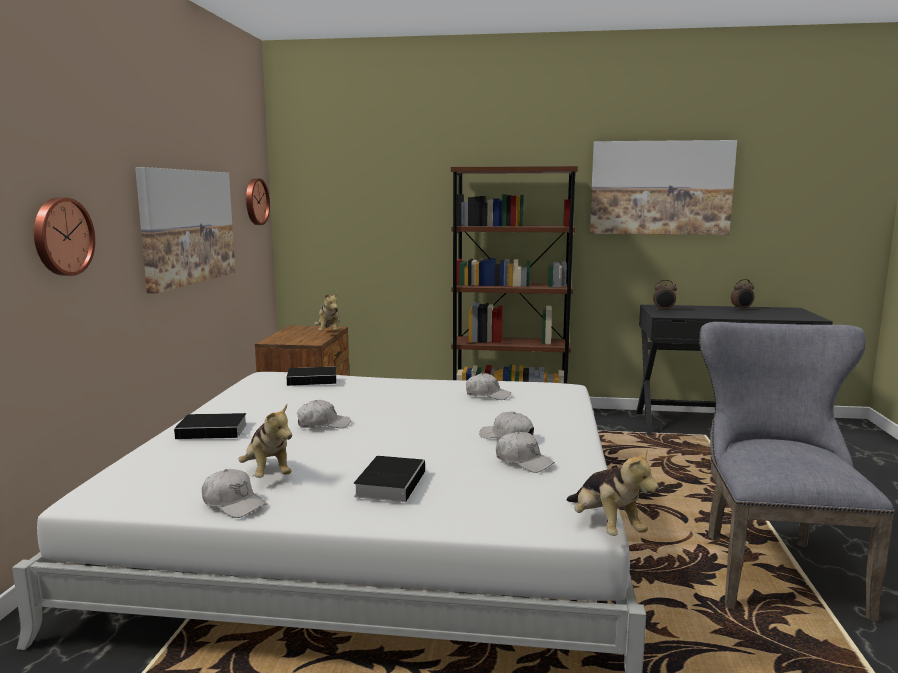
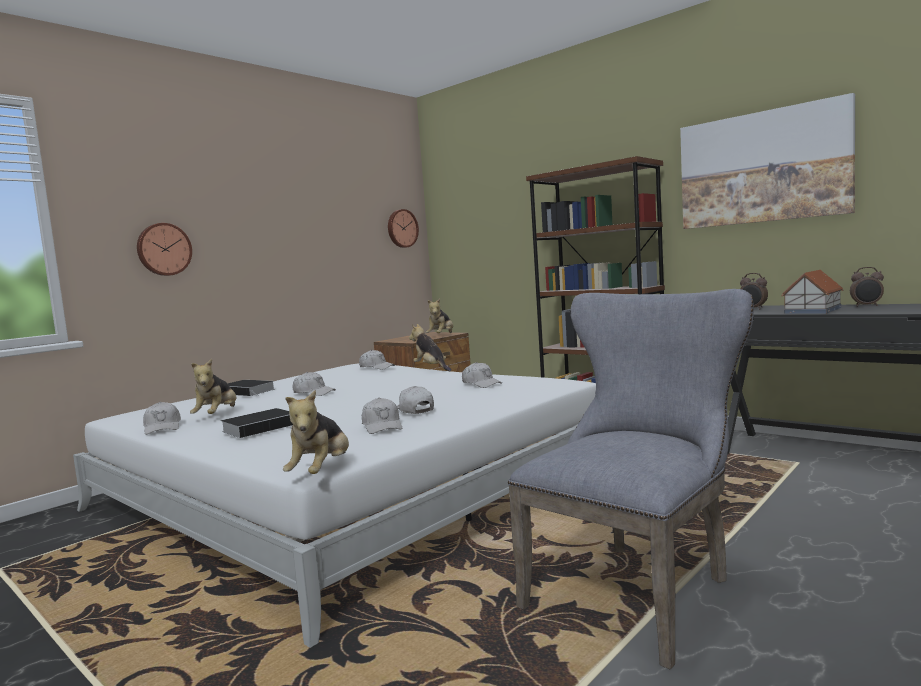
camera: 35 degrees right, 5 degrees down
(187, 226) = (307, 246): picture -> none
(314, 380) = (376, 367): book -> white cap
(373, 376) = (431, 368): none -> plush toy
(718, 313) = (813, 310): none -> toy house

